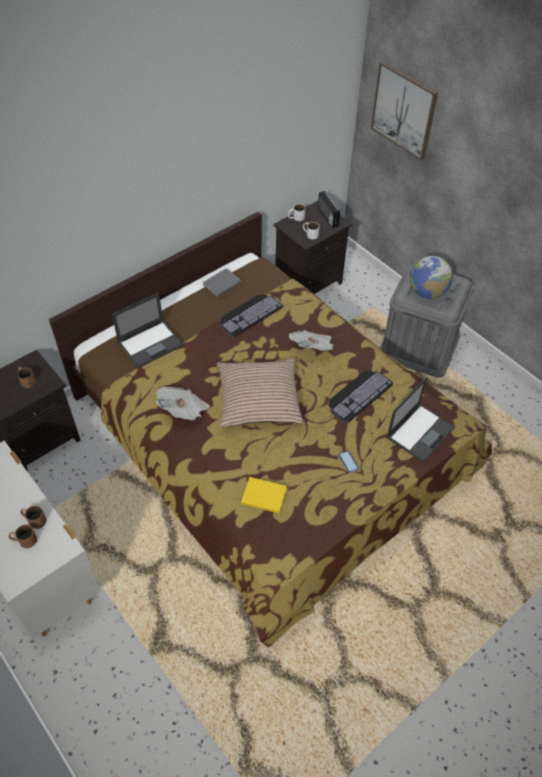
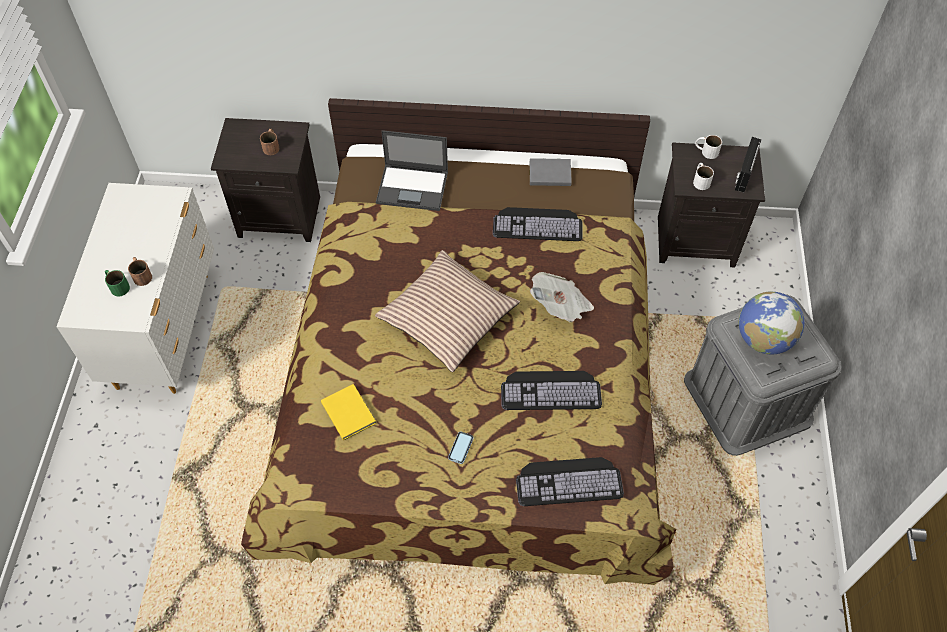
camera: 45 degrees right, 5 degrees up
(23, 540) = (117, 285): brown mug -> green mug
(184, 411) = (370, 275): newspaper -> none
(404, 110) = (889, 91): picture -> none
(420, 432) = (569, 480): laptop -> keyboard

